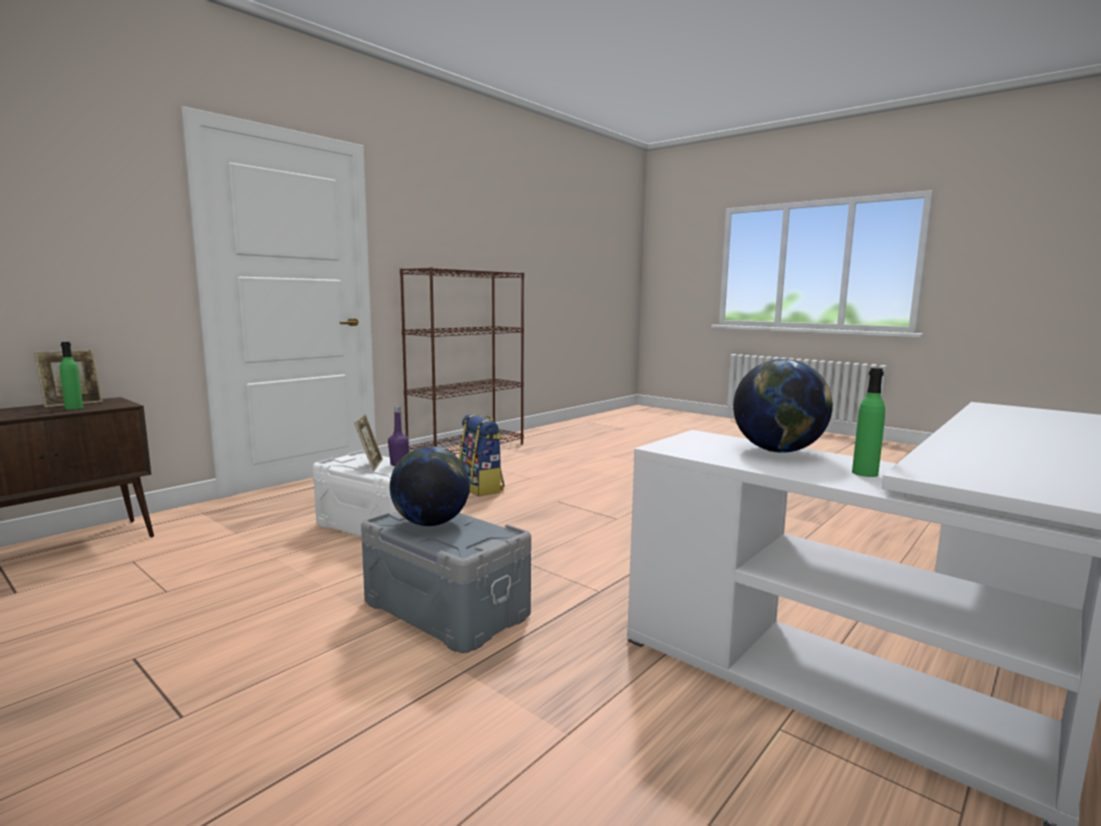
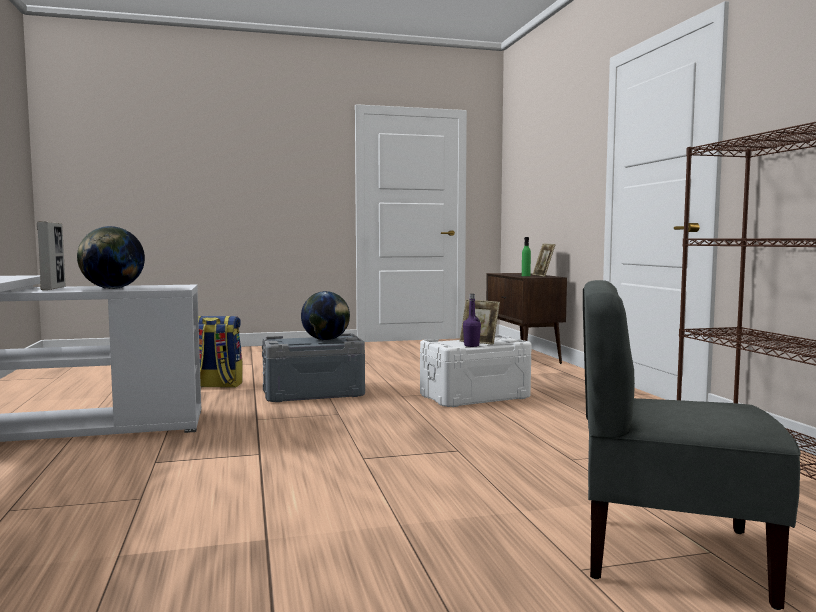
camera: 125 degrees right, 5 degrees down
(481, 488) = (548, 433): backpack -> backpack (215, 385)
(620, 457) = (671, 556): none -> grey chair
(865, 473) = (53, 288): green bottle -> picture frame

